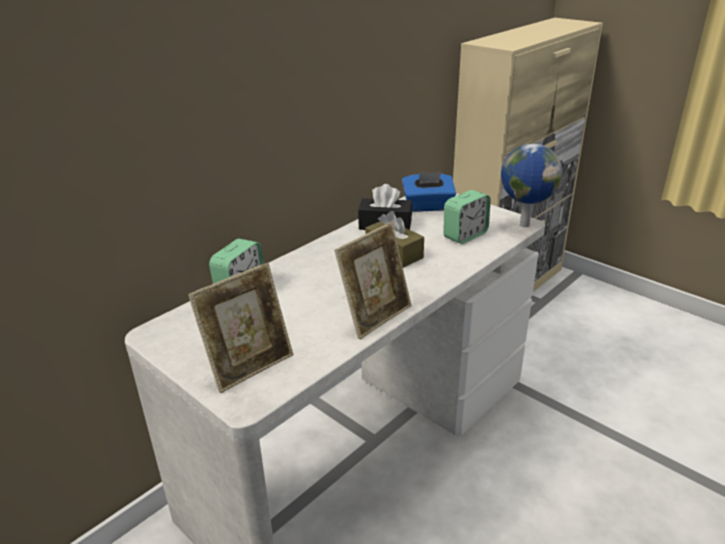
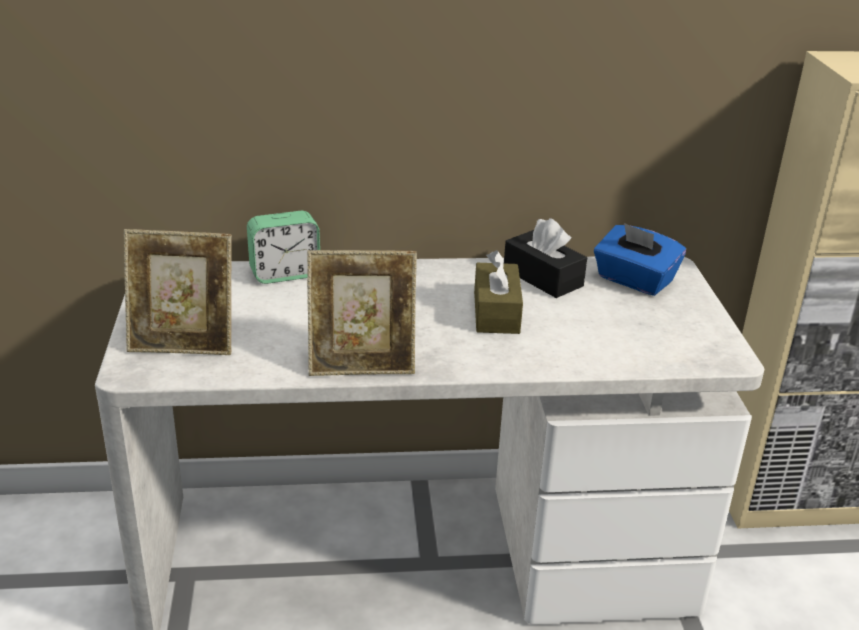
camera: 40 degrees right, 0 degrees up
(465, 235) = (618, 334): alarm clock -> none
(523, 224) = (724, 359): globe -> none

